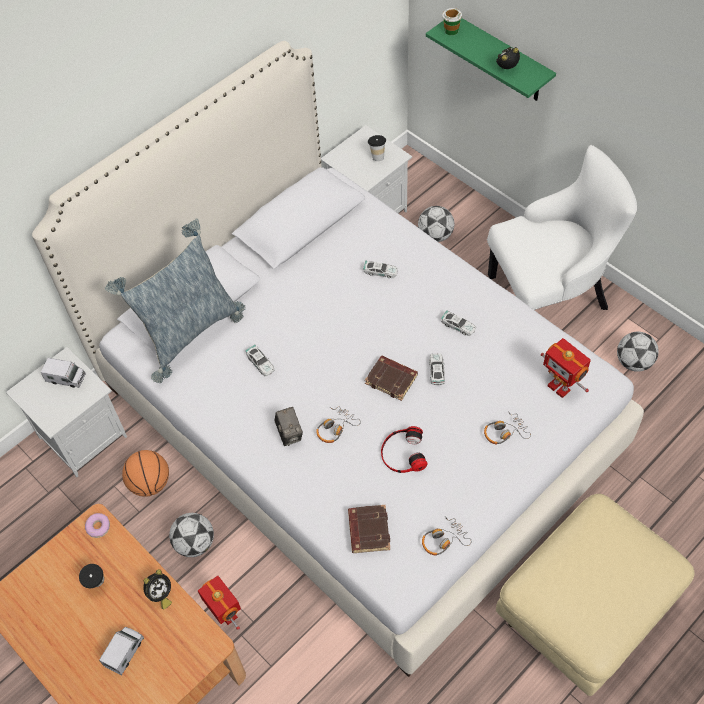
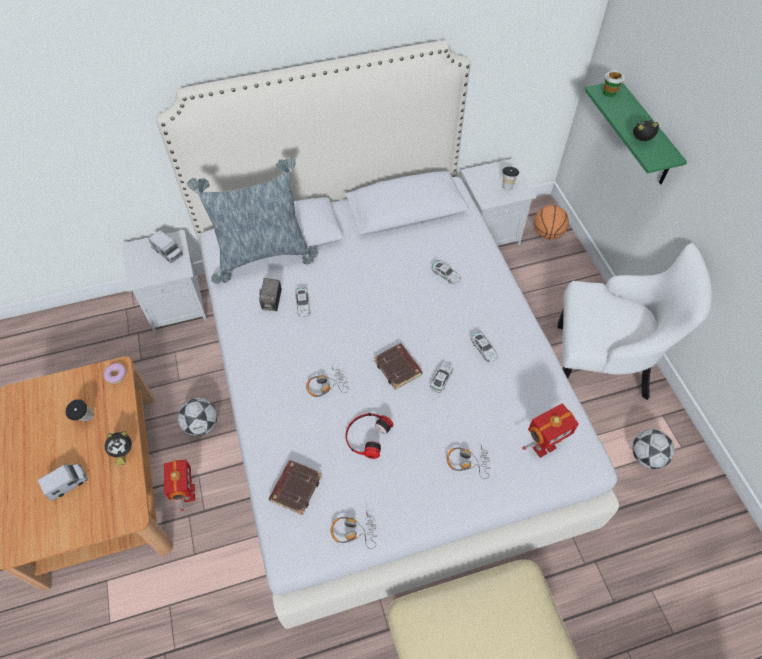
camera: 25 degrees right, 0 degrees up
(150, 483) = (200, 363): basketball -> basketball (547, 233)
(289, 434) = (287, 372): camera -> camera (272, 302)
(435, 235) = (532, 273): football -> none
(560, 387) = (543, 446): toy robot -> toy robot turned 105 degrees counterclockwise

